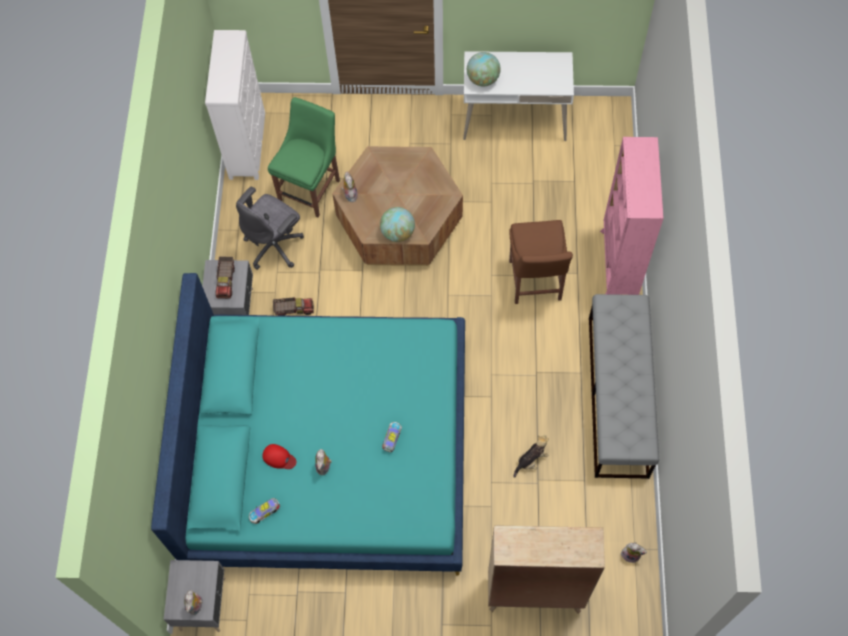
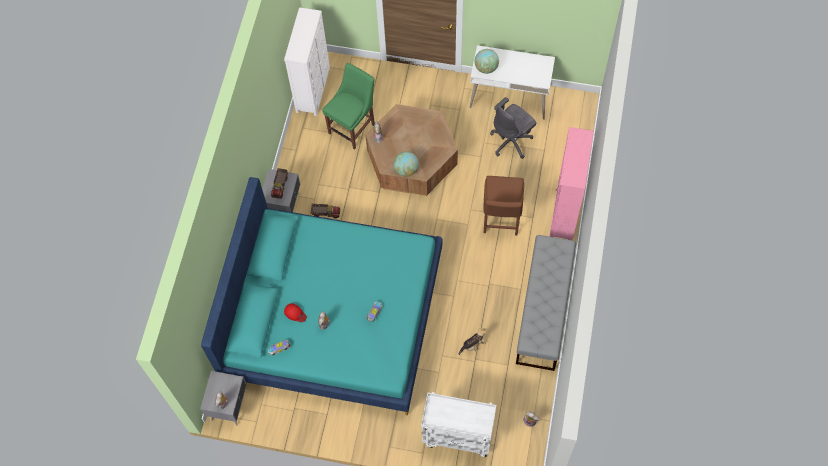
camera: 10 degrees right, 0 degrees up
(275, 245) = (320, 165): grey office chair -> grey office chair (511, 141)
(534, 593) = (457, 436): beige bookcase -> white cart

